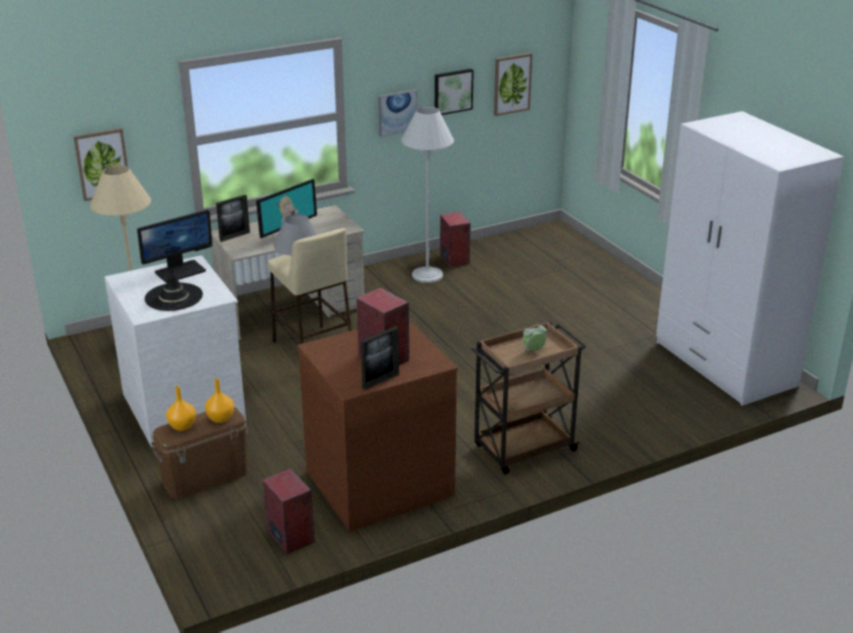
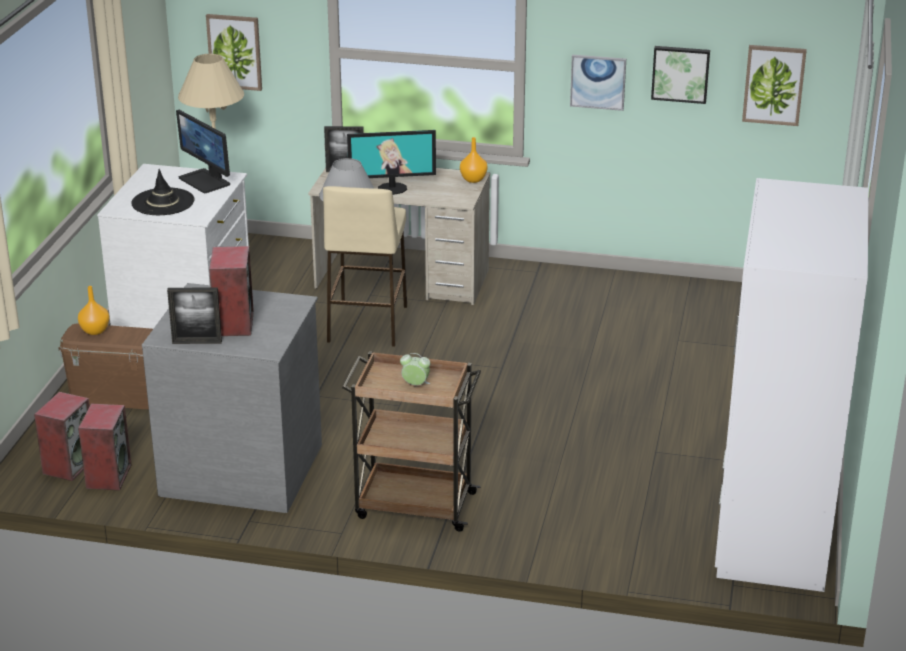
camera: 40 degrees right, 0 degrees up
(180, 271) = (205, 181): monitor -> monitor turned 45 degrees clockwise
(220, 418) = (131, 338): orange vase -> orange vase (472, 179)
(378, 482) = (242, 468): brown dresser -> grey dresser
(427, 275) = (590, 296): white floor lamp -> none
(454, 259) = (645, 291): speaker -> speaker (69, 465)

